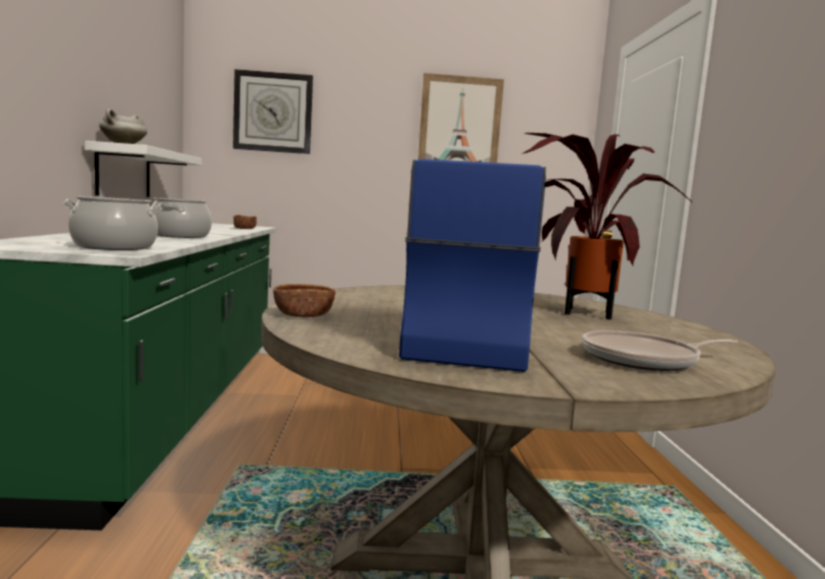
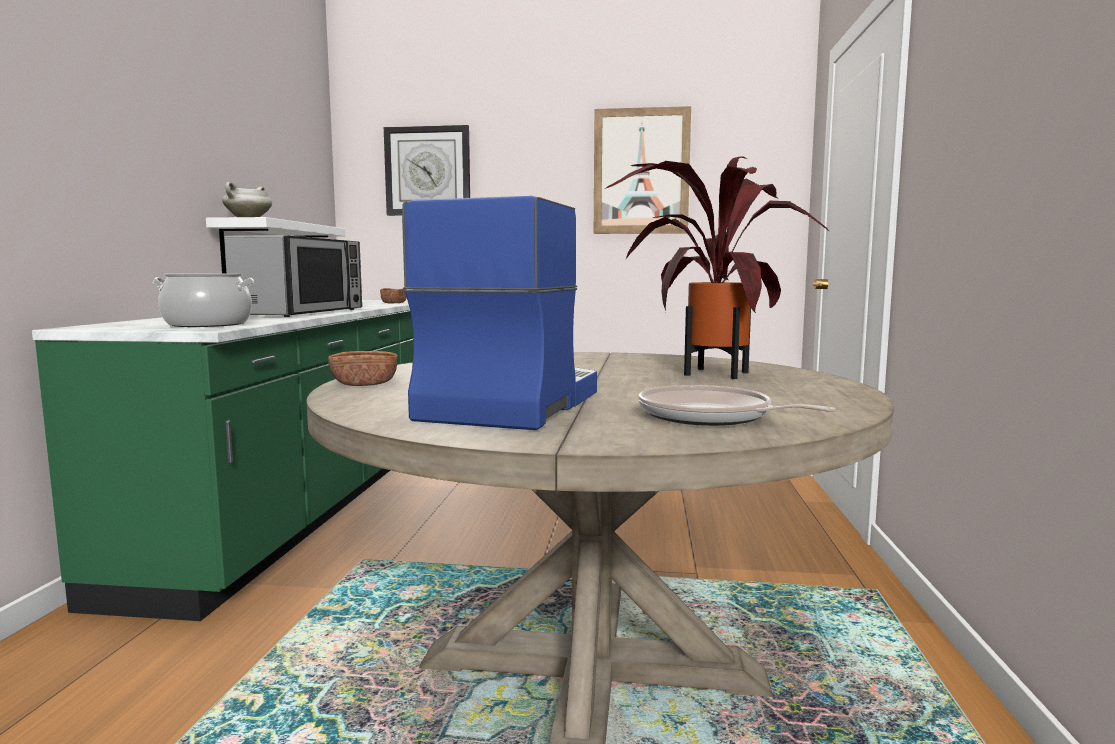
camera: 10 degrees right, 0 degrees up
(179, 236) = (302, 312): cooking pot -> microwave
(644, 359) = (710, 417): frying pan -> frying pan turned 45 degrees clockwise

